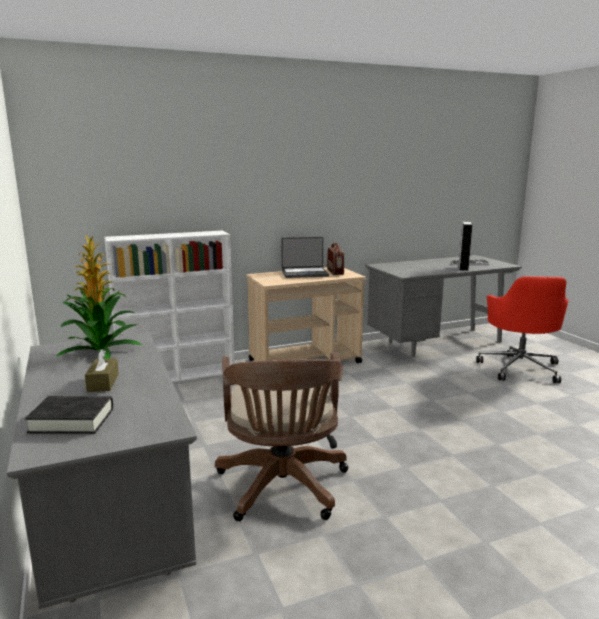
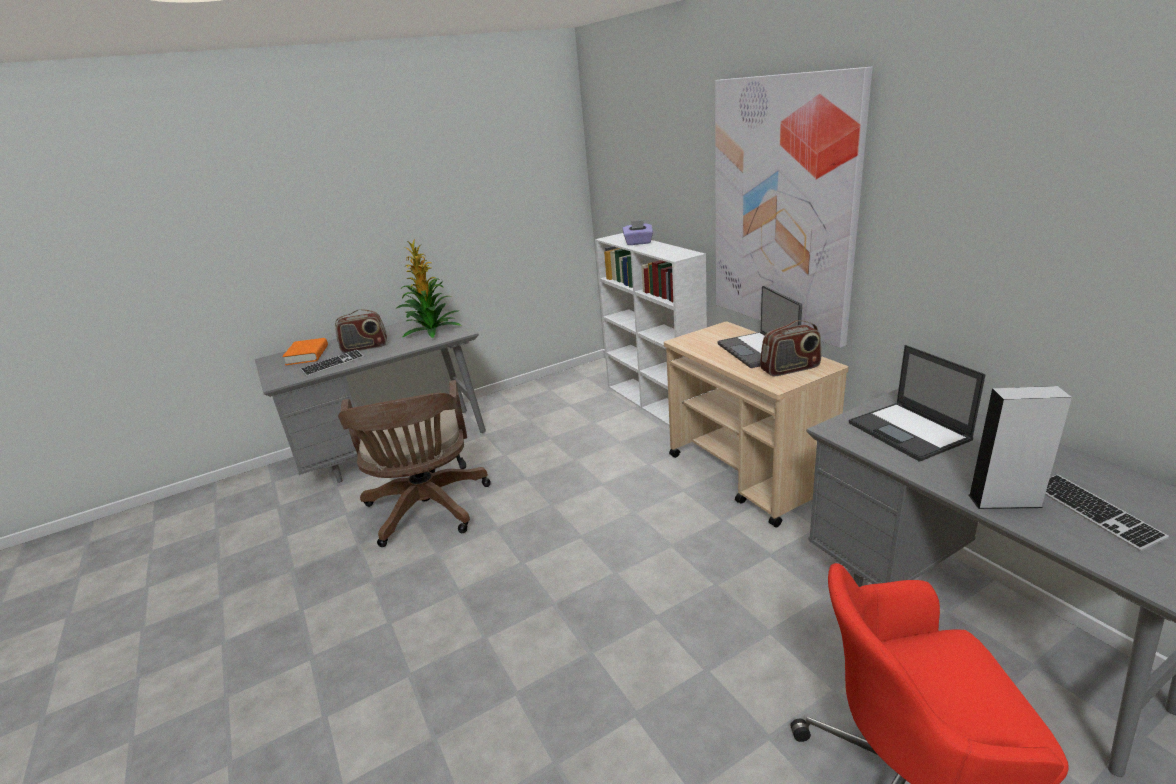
camera: 85 degrees right, 10 degrees up
(72, 420) = (307, 355): black book -> orange book
(103, 382) = (364, 347): brown tissue box -> radio
(145, 397) = (333, 364): none -> keyboard
(155, 235) = (638, 243): none -> purple tissue box
(283, 188) = (782, 208): none -> picture
(283, 489) = (427, 511): brown office chair -> brown office chair turned 90 degrees counterclockwise
(410, 269) = (909, 432): none -> laptop

